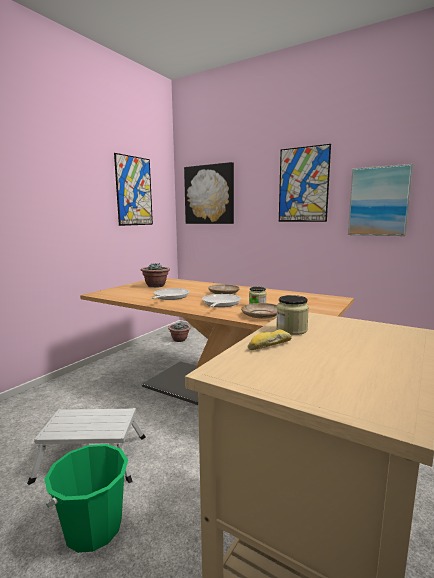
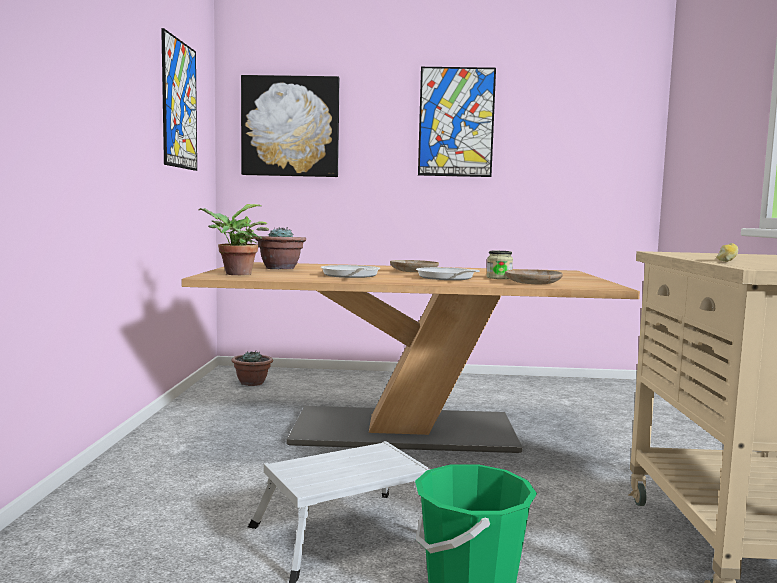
camera: 30 degrees left, 5 degrees down
(115, 291) = (234, 274): none -> potted plant
(291, 330) = (701, 256): jar -> none
(378, 201) = (560, 151): picture -> none

